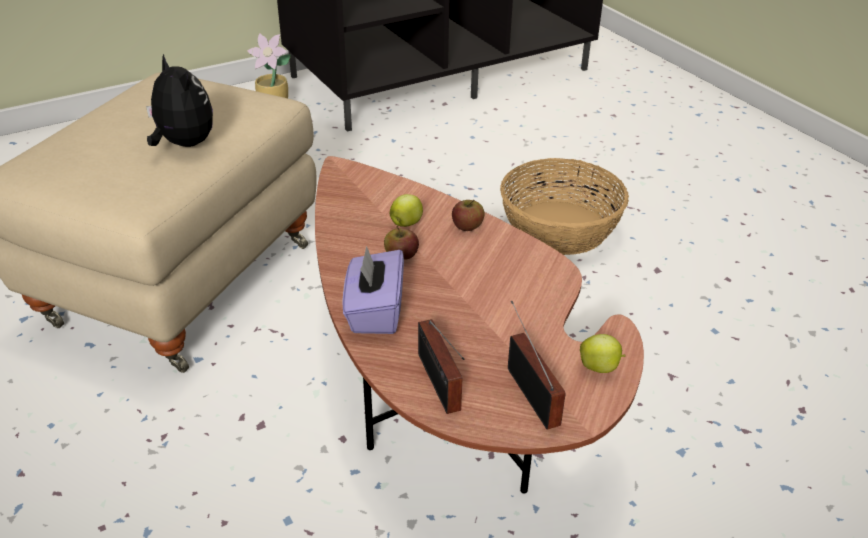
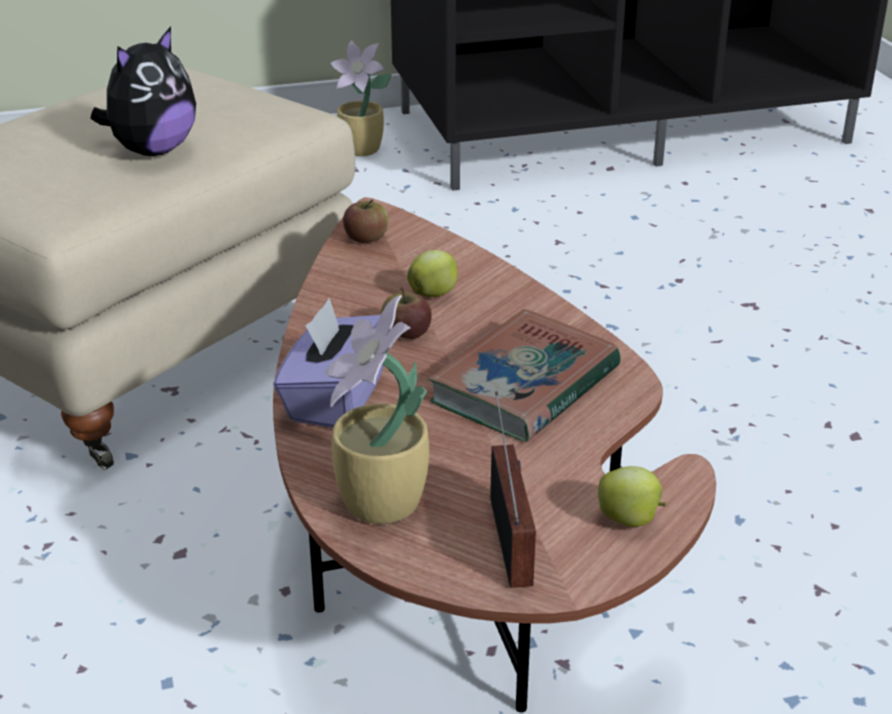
camera: 15 degrees right, 5 degrees down
(183, 144) = (152, 150): plush toy -> plush toy turned 60 degrees clockwise
(439, 385) = (380, 506): radio -> potted plant
(467, 226) = (520, 308): apple -> apple (366, 238)
(494, 282) = (525, 385): none -> book
(559, 227) = (719, 356): basket -> none

